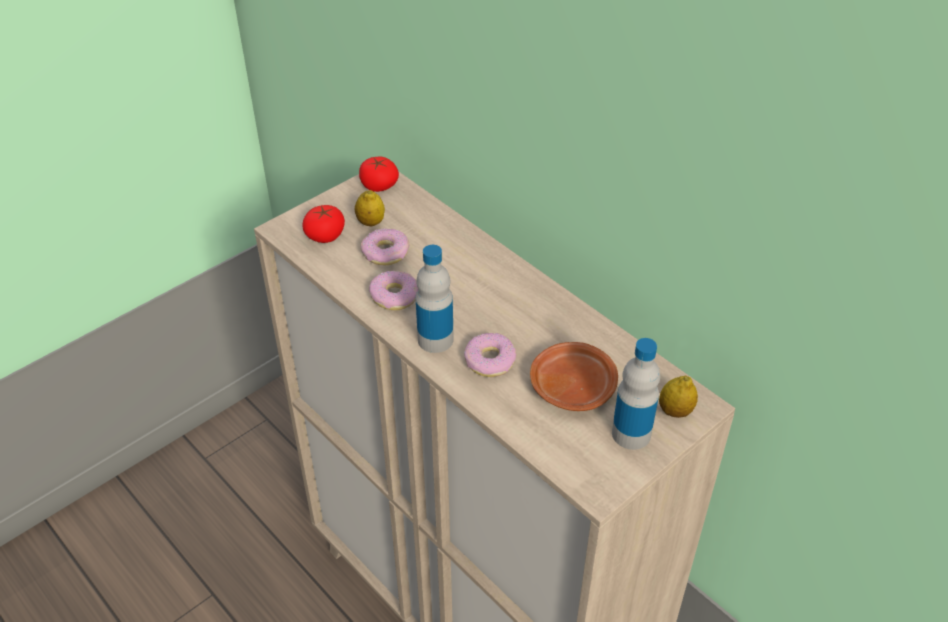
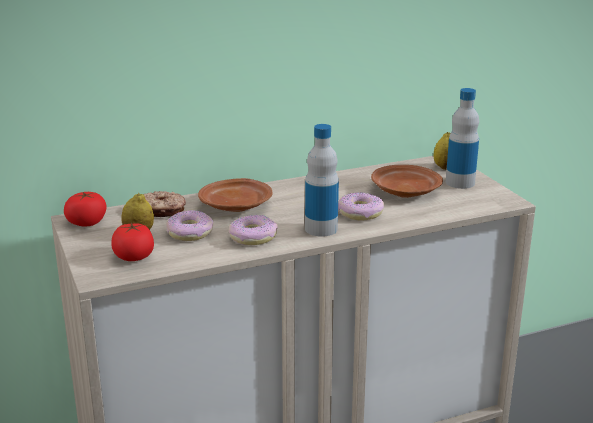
camera: 70 degrees left, 20 degrees down
(424, 220) = (162, 211): none -> donut
(460, 265) = (237, 206): none -> brown plate

